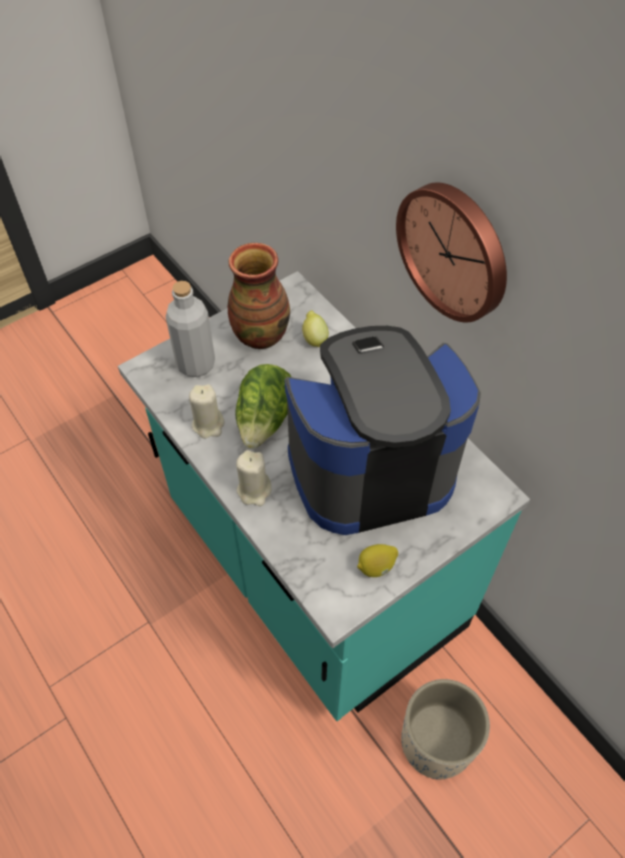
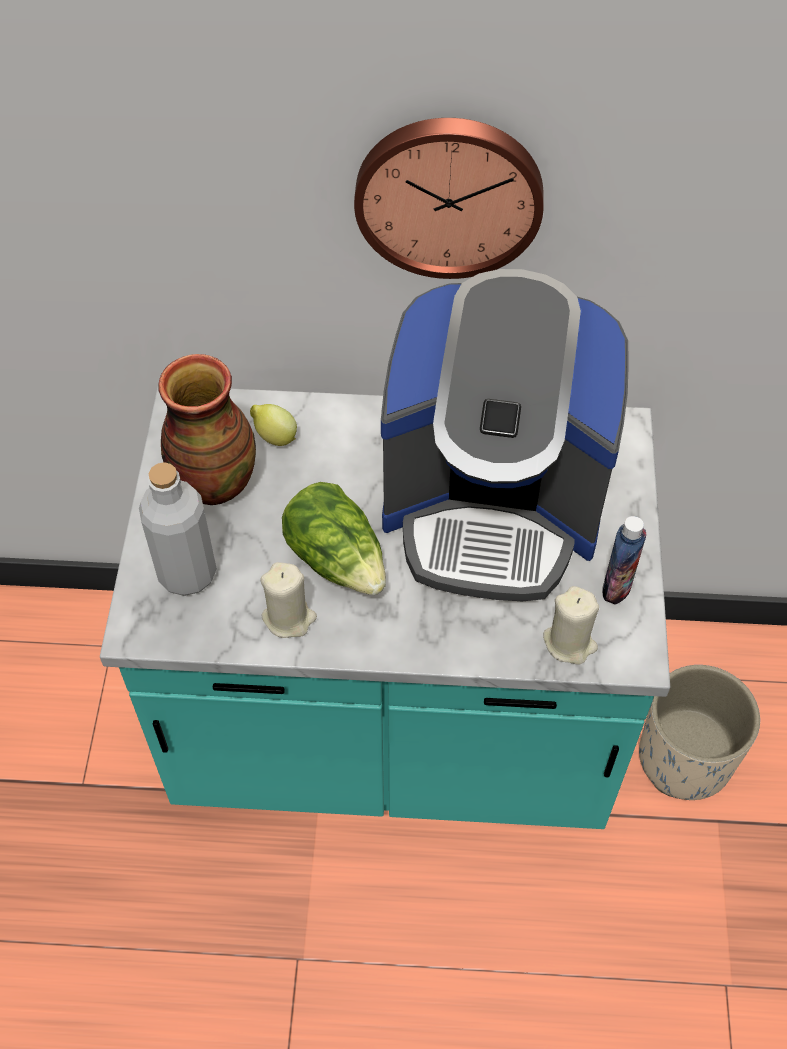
camera: 50 degrees left, 0 degrees up
(254, 490) = (423, 632): beige candle -> beige candle (569, 642)
(369, 467) = (493, 508): coffee machine -> coffee machine turned 105 degrees counterclockwise
(376, 567) = (616, 587): lemon -> bottle

